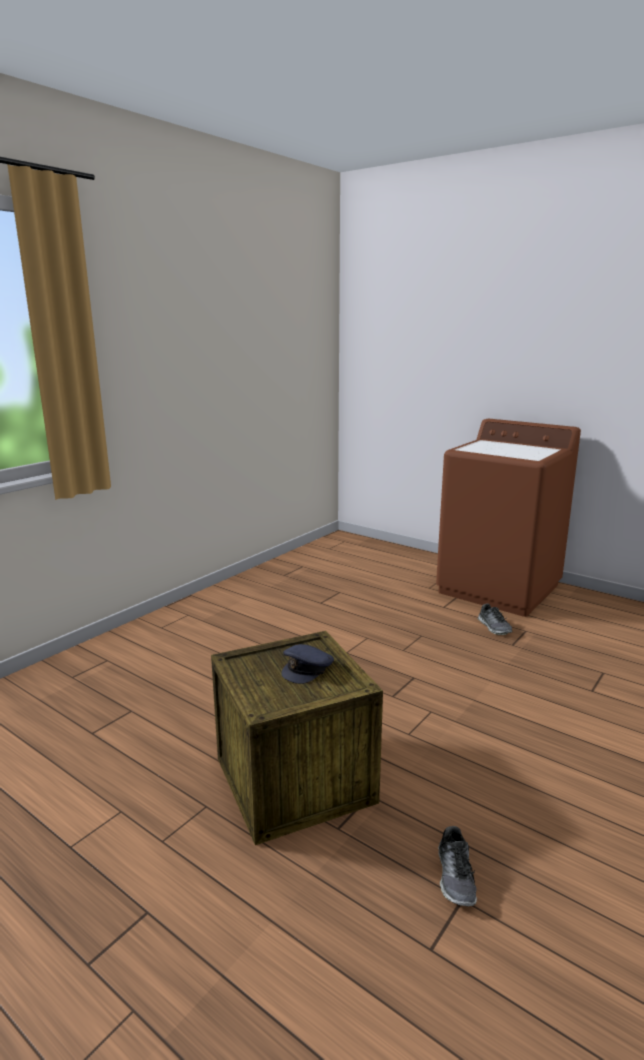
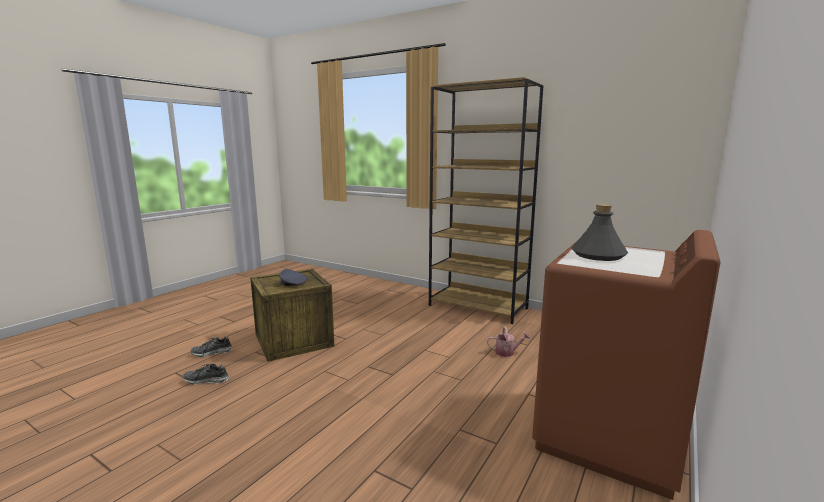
camera: 85 degrees right, 5 degrees down
(213, 604) = (478, 307): none -> brown bookcase
(357, 604) = (507, 352): none -> watering can
(494, 627) = (495, 421): shoe -> shoe (212, 352)
(505, 451) = (598, 255): none -> grey bottle

